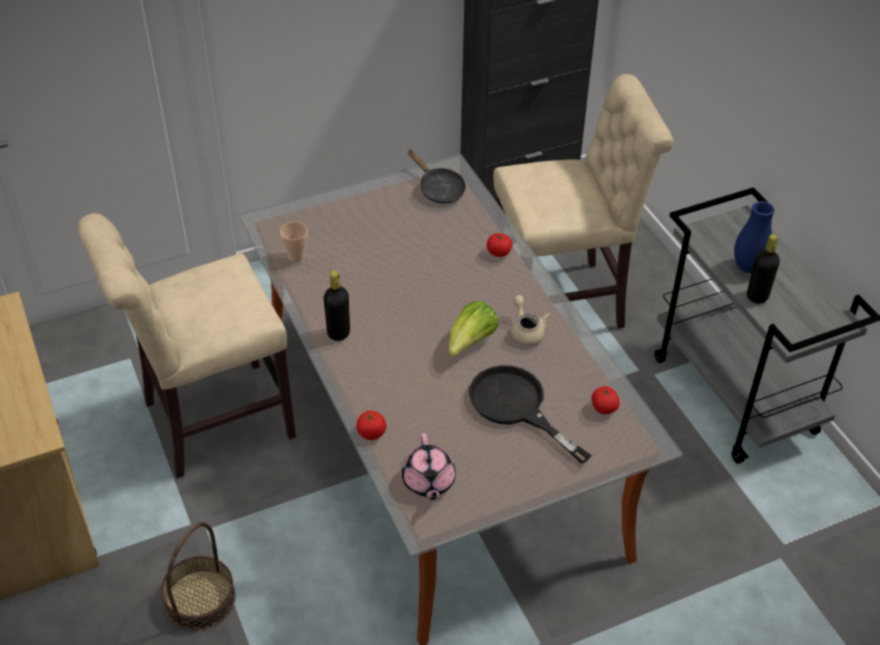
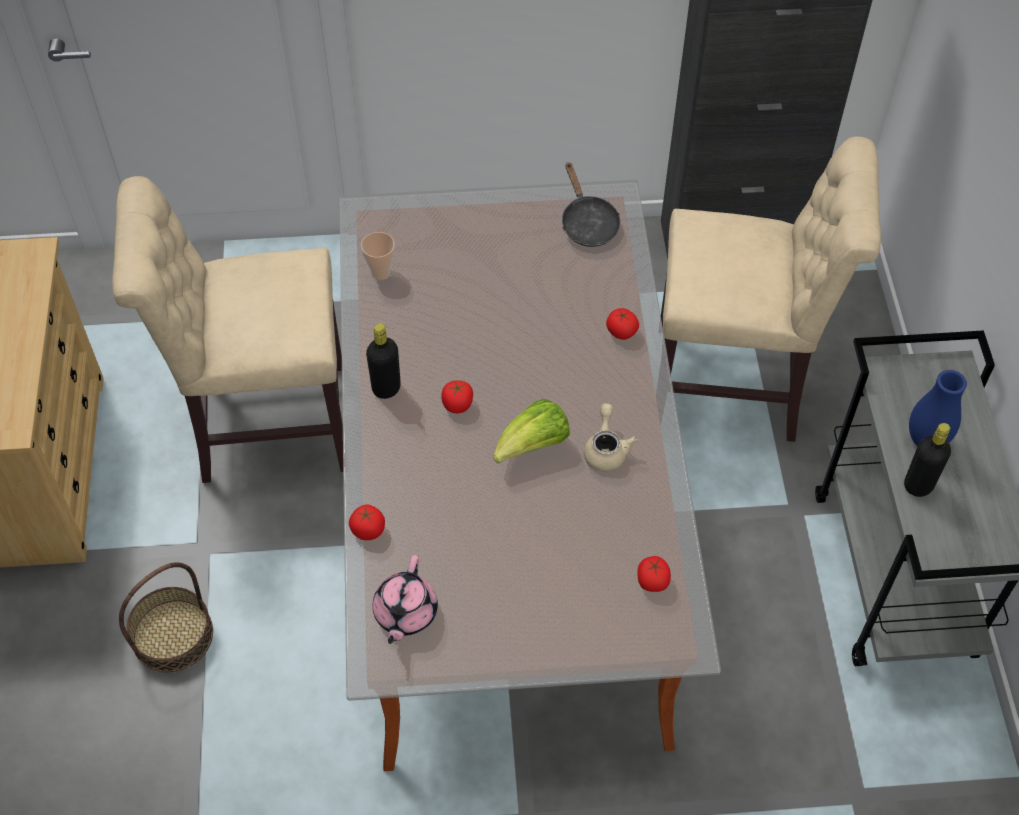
camera: 20 degrees right, 10 degrees up
(399, 330) = (457, 404): none -> tomato
(516, 407) = (548, 548): black frying pan -> none

